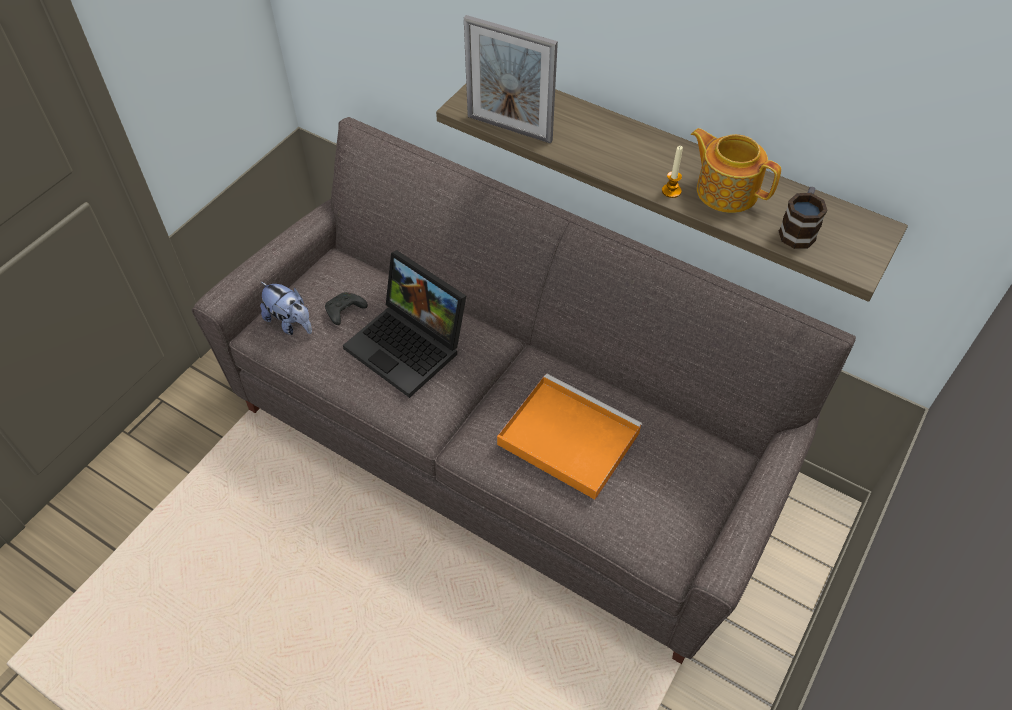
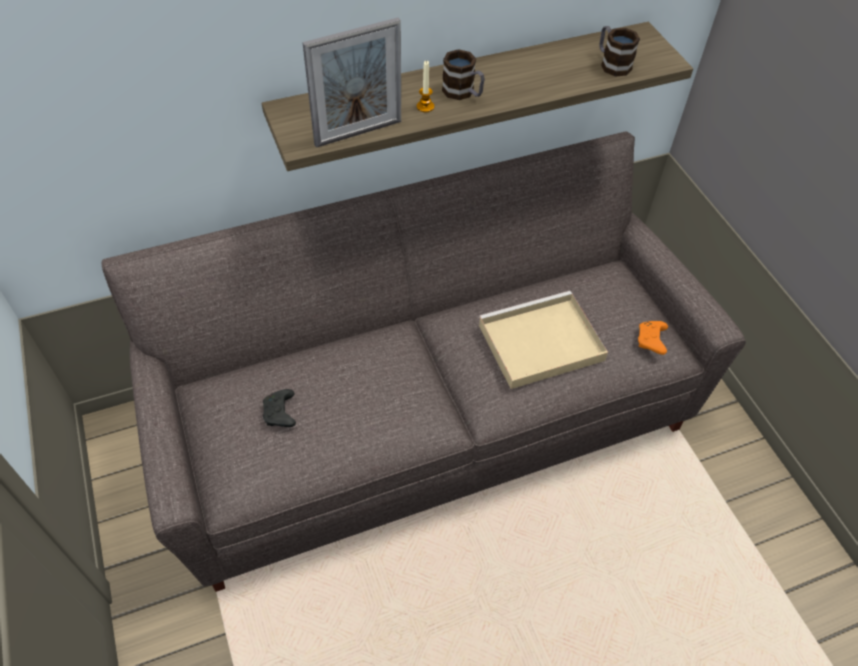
camera: 55 degrees left, 0 degrees up
(290, 323) = (247, 463): plush toy -> none
(410, 346) = (363, 388): laptop -> none
(566, 438) = (539, 344): orange tray -> beige tray
(630, 158) = (463, 93): none -> mug
(657, 527) = (651, 341): none -> orange game controller
(671, 191) = (518, 94): candle -> candle (425, 106)
(726, 190) = (543, 70): teapot -> none

